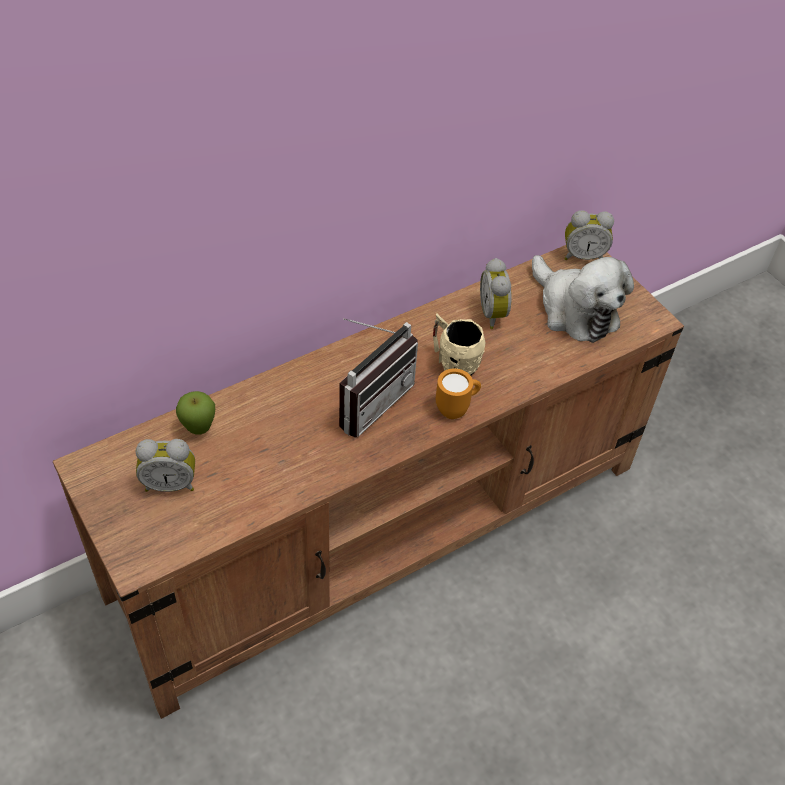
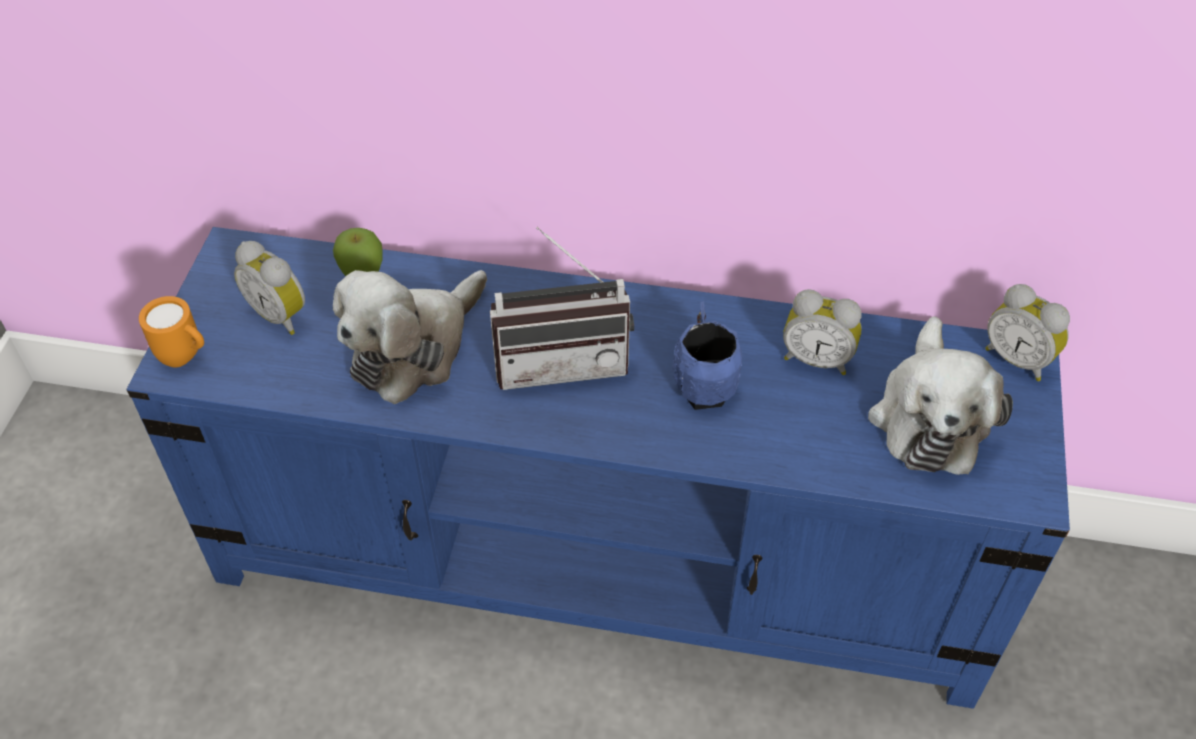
camera: 45 degrees right, 0 degrees up
(277, 448) = (414, 348): none -> plush toy
(383, 529) = (602, 560): brown tv stand -> blue tv stand
(454, 362) = (703, 381): beige mug -> blue mug
(456, 409) = (647, 433): orange mug -> orange mug (186, 357)
(495, 314) = (817, 358): alarm clock -> alarm clock turned 105 degrees counterclockwise

